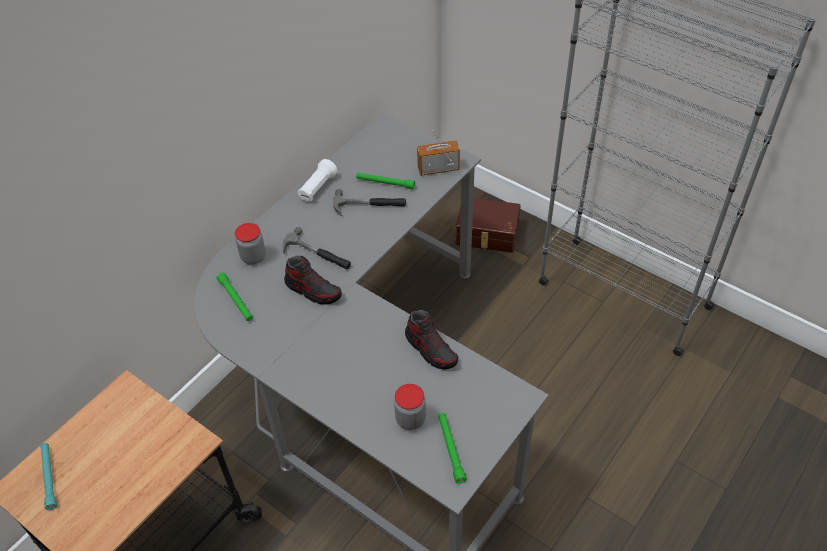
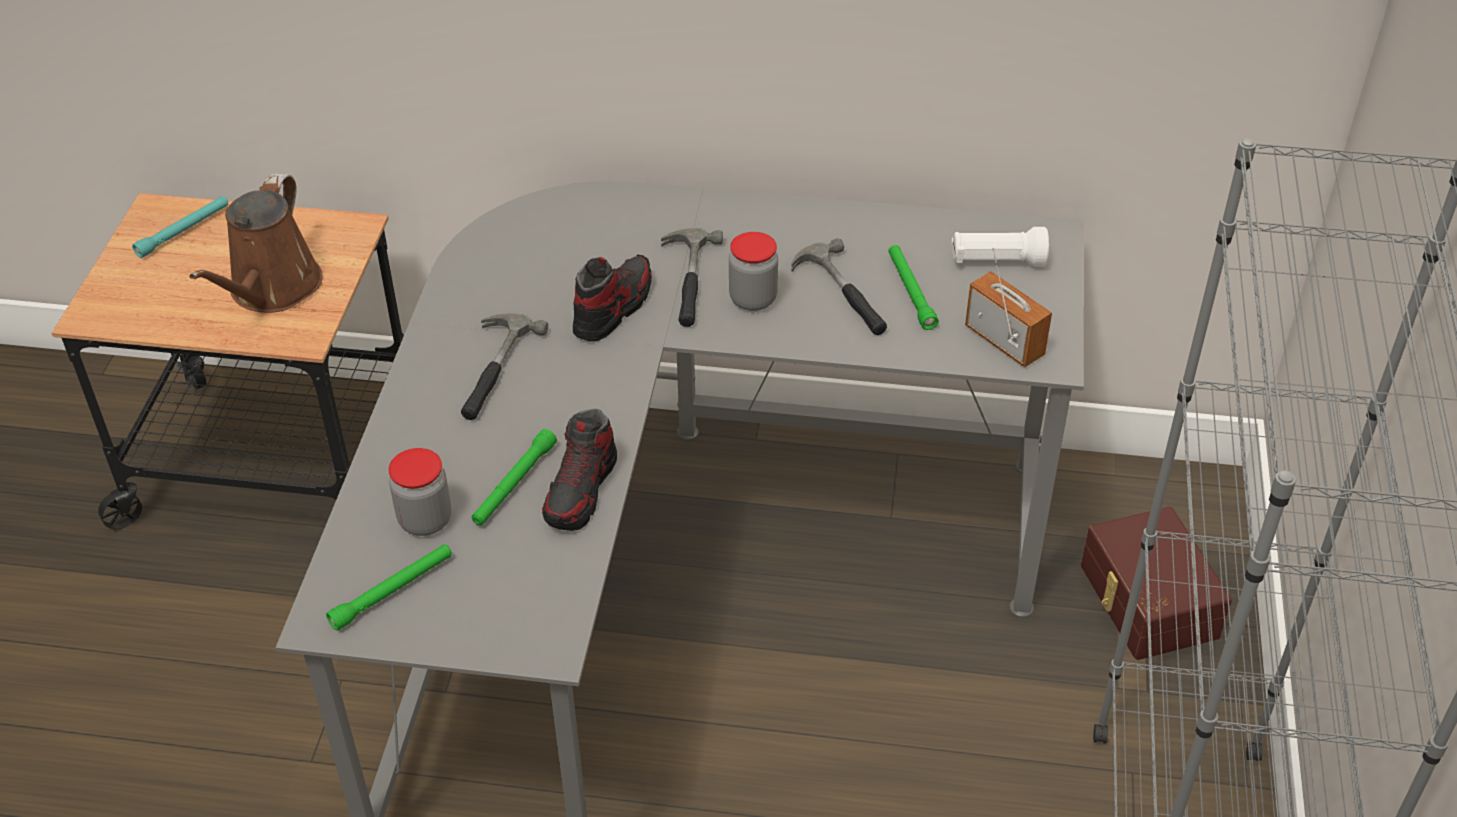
camera: 60 degrees right, 5 degrees down
(144, 446) = (272, 290): none -> brown watering can
(236, 300) = (538, 238): green flashlight -> green flashlight (514, 484)
(253, 257) = (634, 218): jar -> jar (753, 299)
(313, 290) = (613, 308): shoe -> shoe turned 150 degrees counterclockwise
(317, 188) = (832, 221): white flashlight -> white flashlight (997, 261)
(322, 354) = (493, 370): none -> hammer

